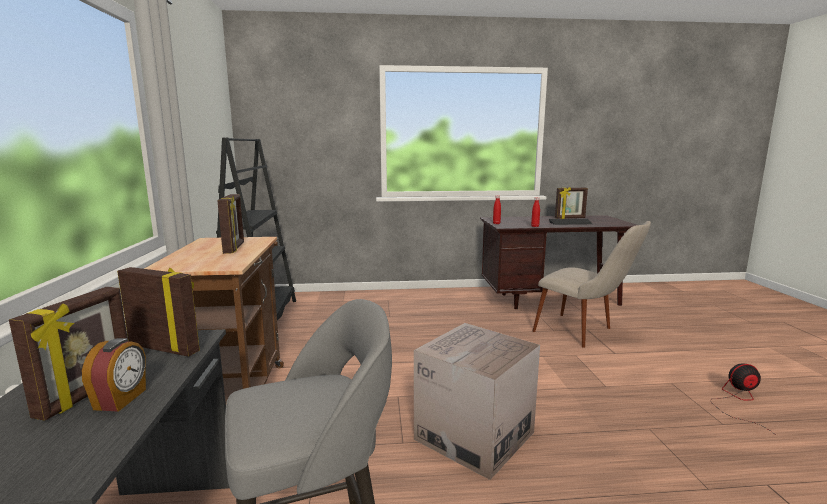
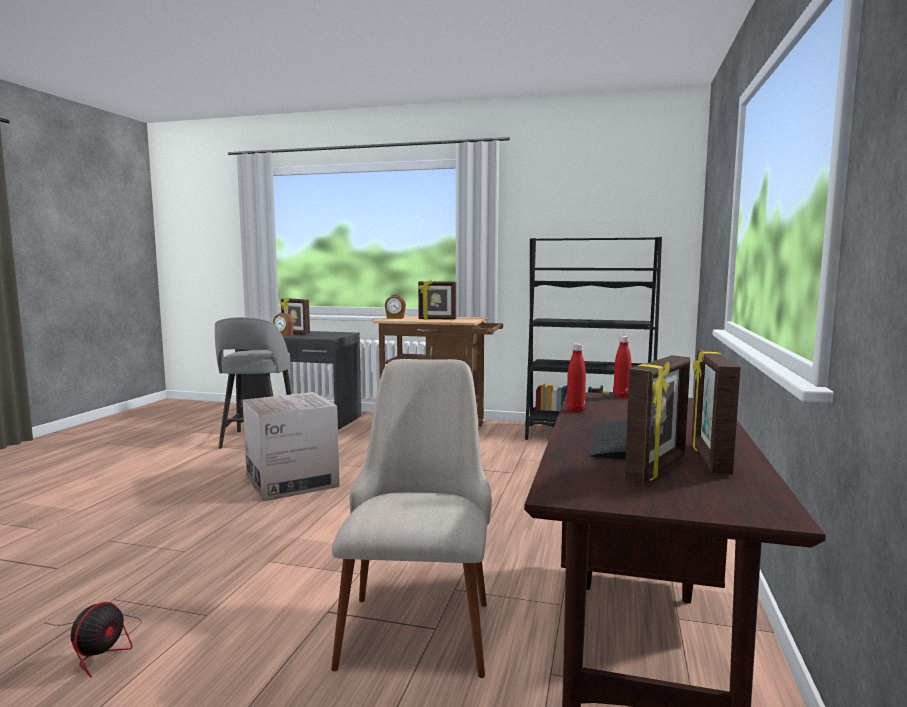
camera: 110 degrees right, 5 degrees down
(165, 348) = (323, 336): picture frame -> picture frame (657, 468)
(206, 264) = (395, 318): none -> alarm clock
(584, 333) = (419, 616): beige chair -> beige chair turned 120 degrees clockwise

